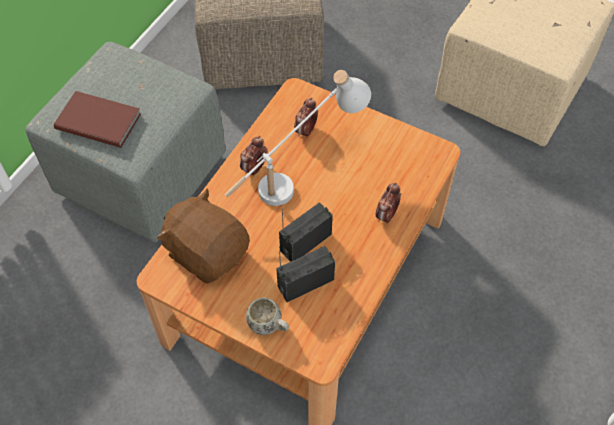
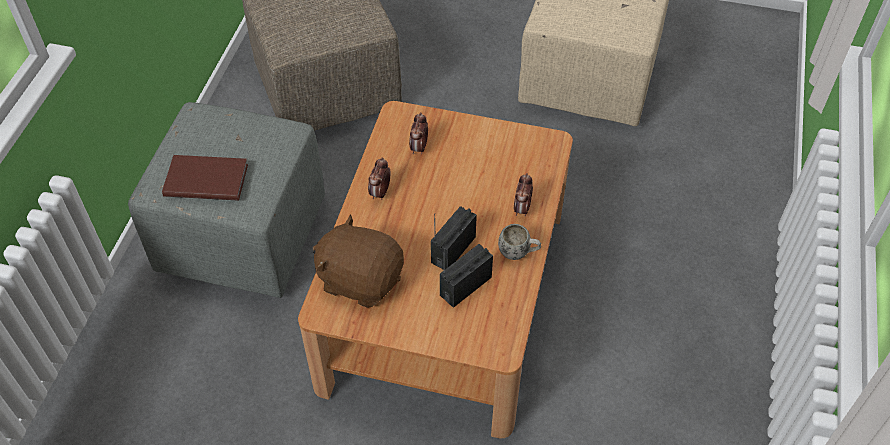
camera: 15 degrees left, 5 degrees down
(269, 326) = (444, 332): white mug -> white mug (518, 253)
(297, 178) = (425, 192): white table lamp -> none

